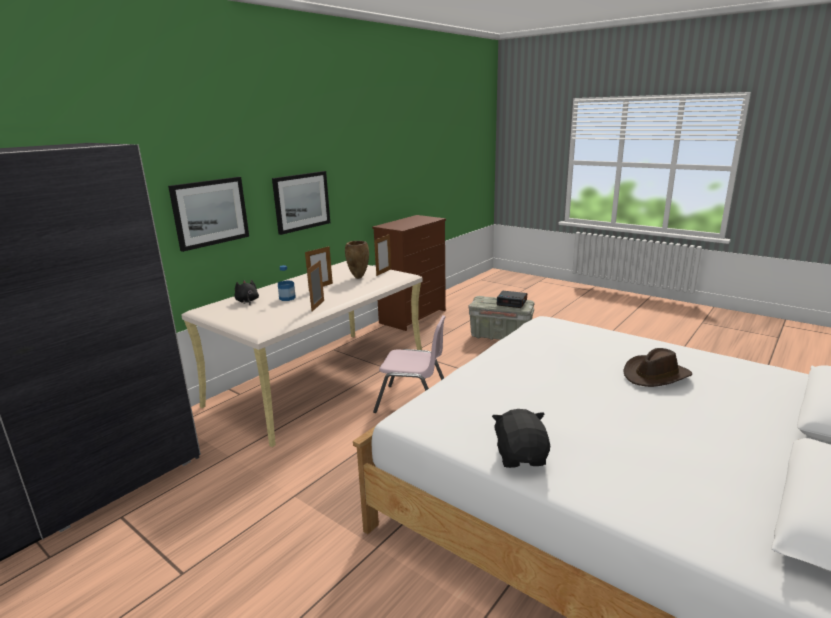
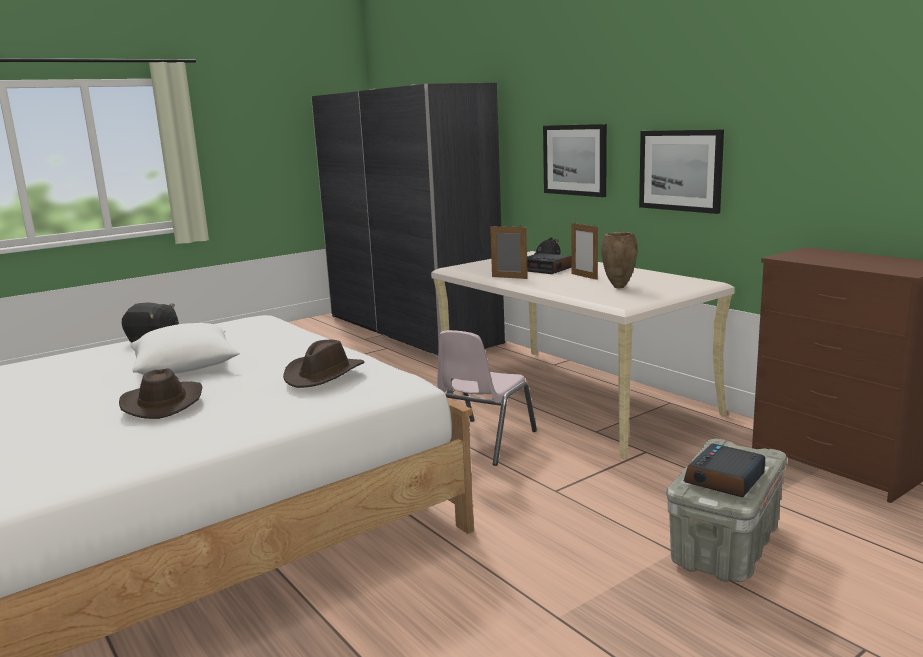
camera: 105 degrees right, 5 degrees down
(287, 298) = (547, 269): bottle -> alarm clock
(383, 272) = (643, 296): picture frame -> none
(561, 336) = (324, 374): none -> brown hat
(585, 398) = (186, 369): none -> white pillow

